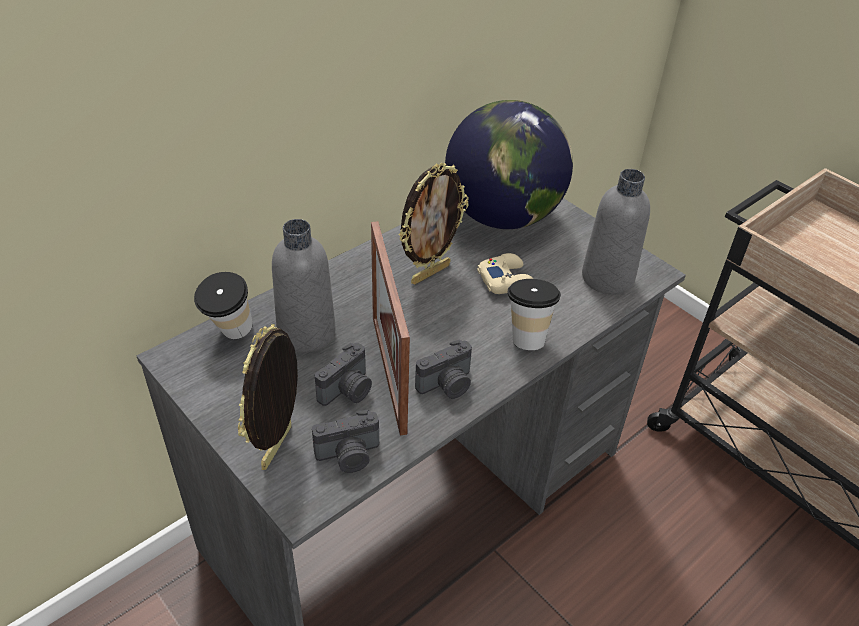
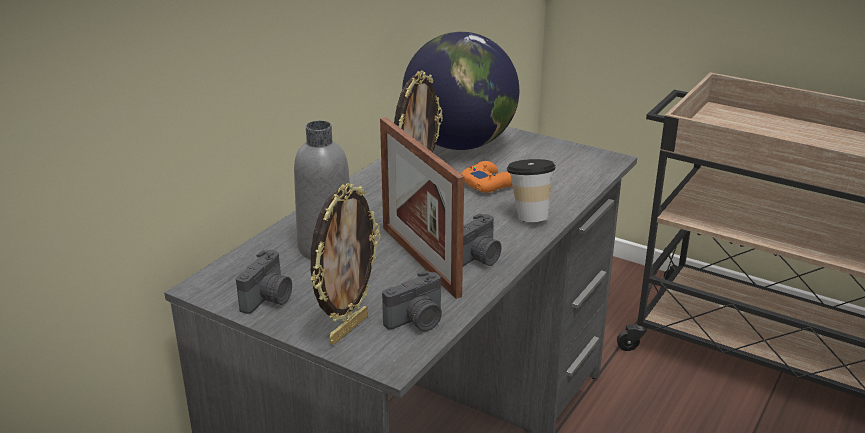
camera: 15 degrees left, 15 degrees down
(230, 335) = (252, 262): cup -> none
(279, 448) = (348, 328): picture frame -> picture frame turned 150 degrees counterclockwise
(348, 391) = (389, 278): camera -> camera (269, 299)
(506, 280) = (488, 184): beige game controller -> orange game controller
(607, 278) = (574, 169): grey bottle -> none

